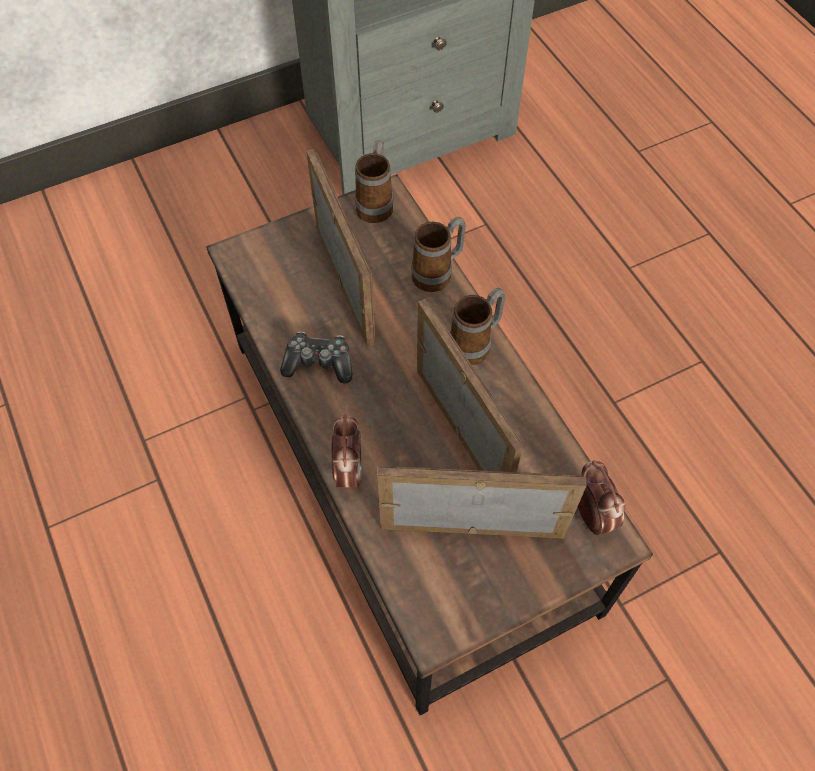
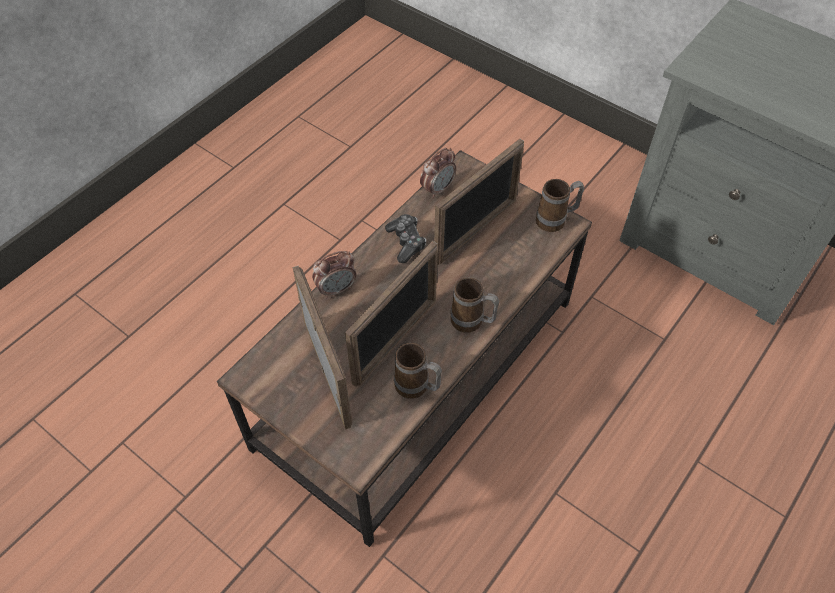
camera: 65 degrees right, 5 degrees down
(438, 273) = (519, 278): mug -> mug (417, 388)
(591, 514) = (371, 441): alarm clock -> alarm clock (437, 189)

